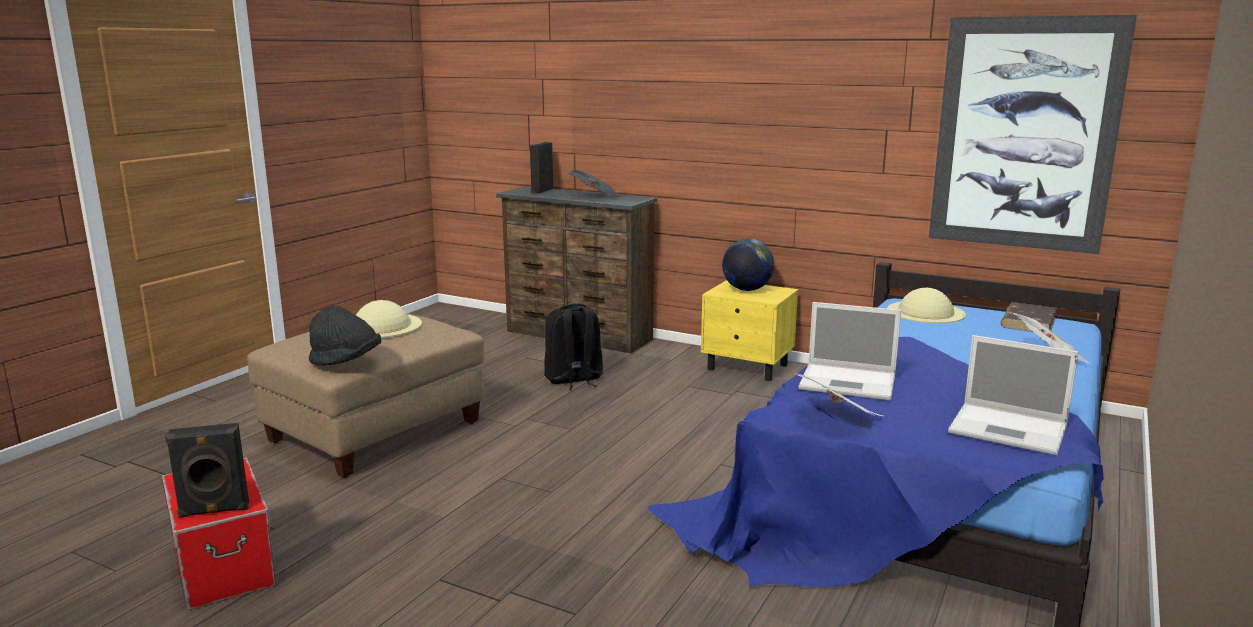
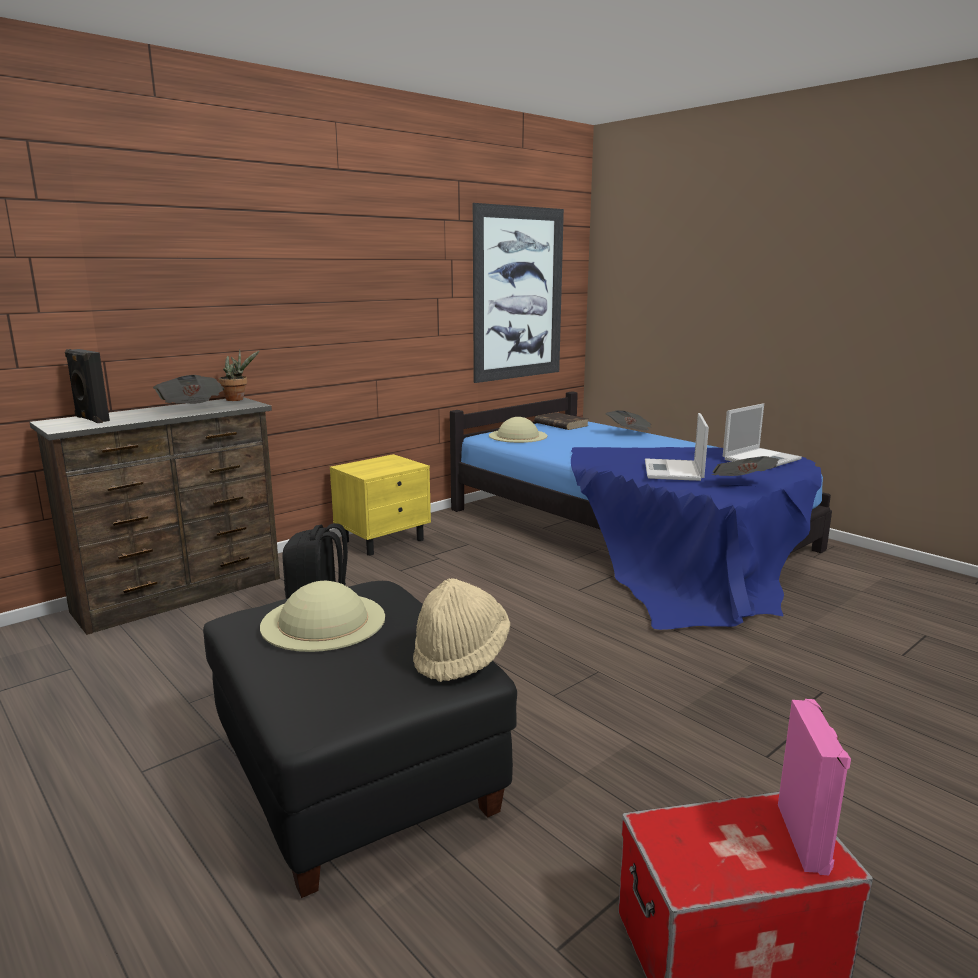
camera: 70 degrees left, 0 degrees up
(214, 511) = (805, 838): black speaker -> pink speaker
(346, 362) = (461, 656): black hat -> beige hat
(376, 432) = (354, 776): beige ottoman -> black ottoman
(642, 198) = (237, 399): none -> potted plant
(747, 290) = (374, 466): globe -> none
(850, 382) = (673, 471): laptop -> laptop turned 150 degrees clockwise

